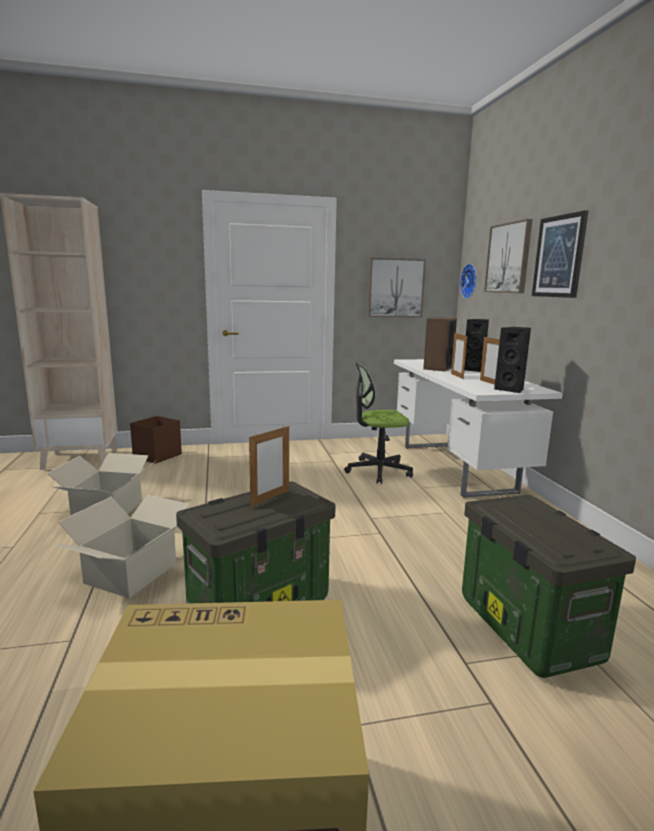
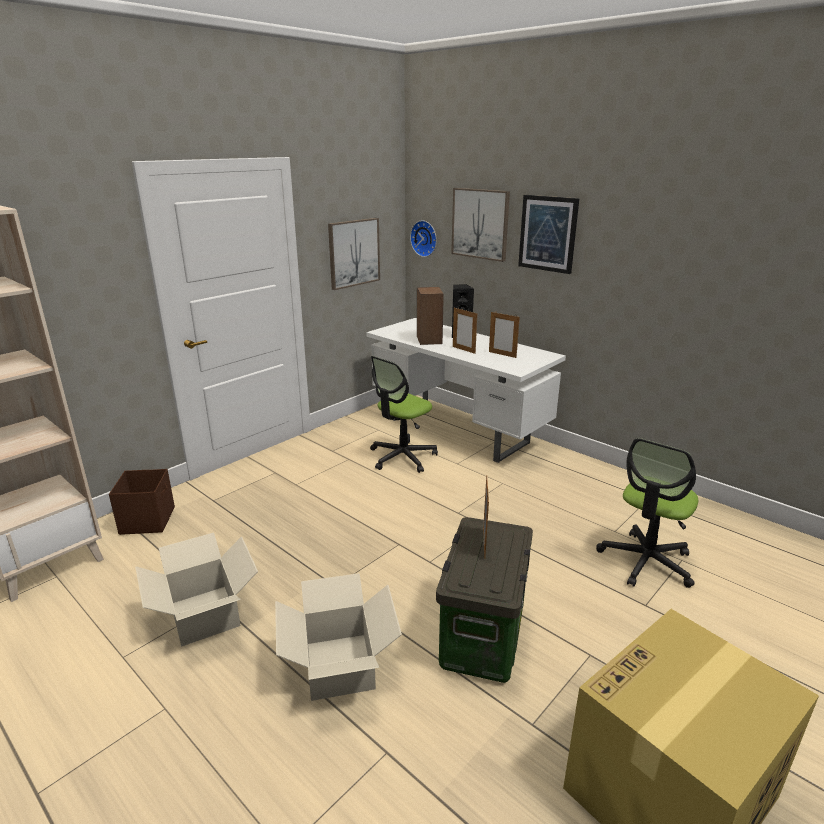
camera: 35 degrees left, 10 degrees up
(511, 389) = (530, 361): black speaker -> none
(525, 627) = (646, 561): storage box -> office chair

